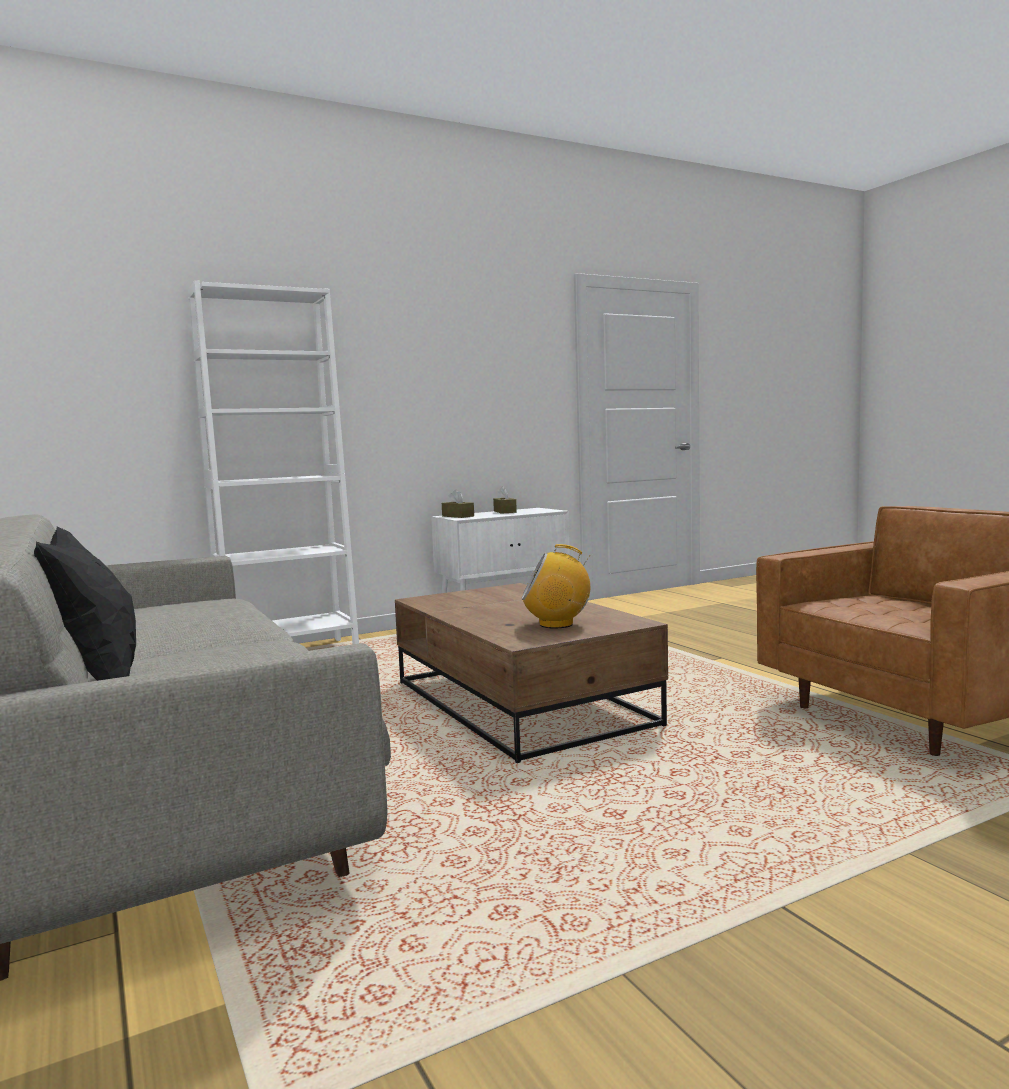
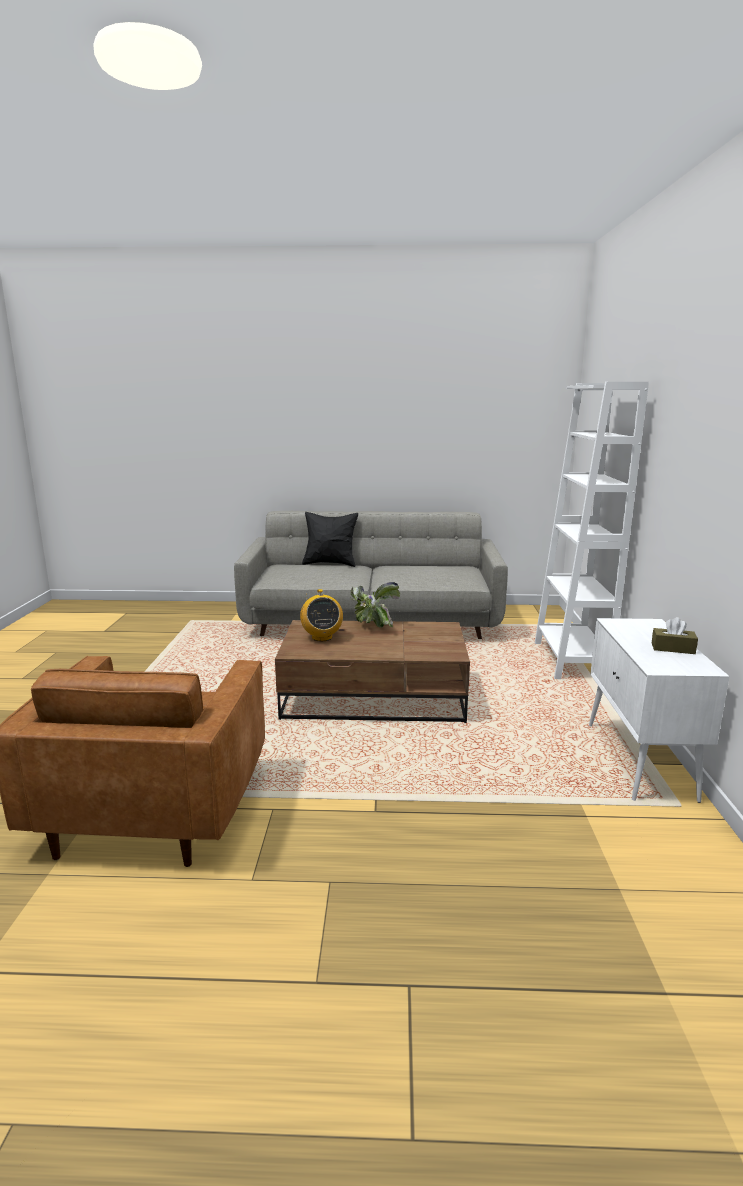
camera: 120 degrees right, 10 degrees up
(458, 516) = (640, 625): brown tissue box -> none
(473, 617) = (371, 626): none -> potted plant
(556, 624) = (322, 637): radio -> radio turned 135 degrees clockwise

